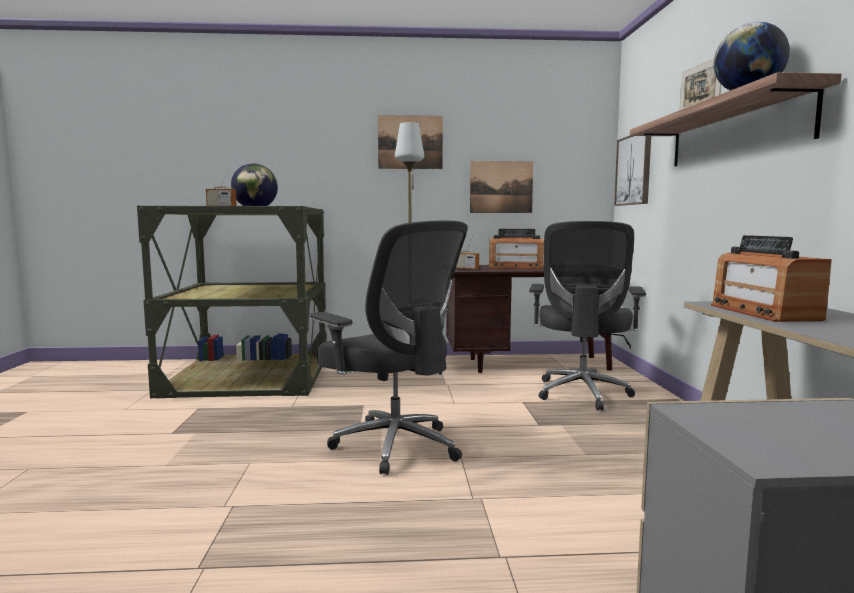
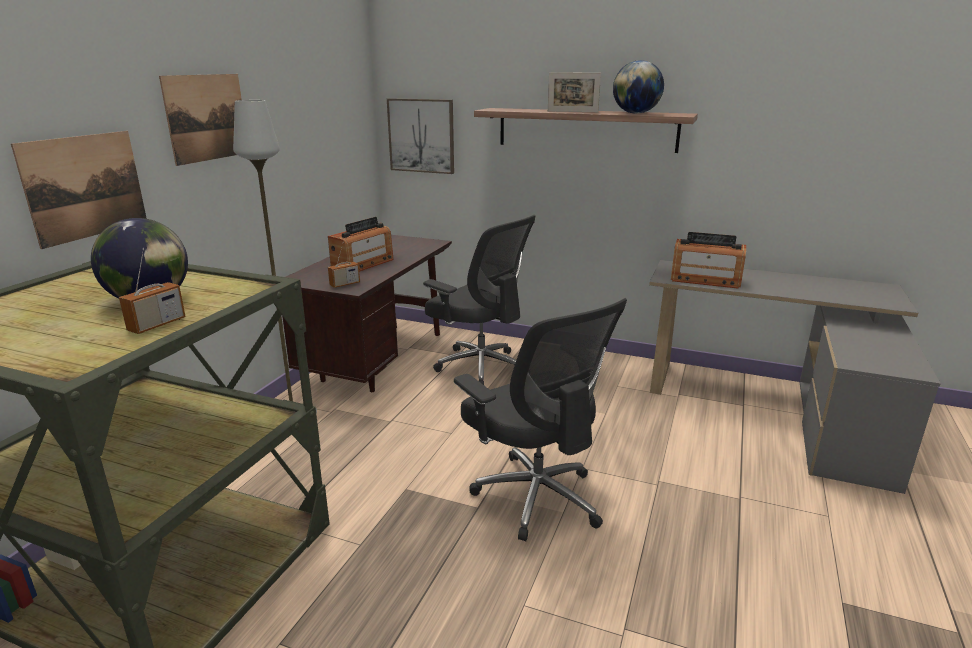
camera: 65 degrees left, 15 degrees up
(394, 445) = (535, 496): office chair -> office chair turned 75 degrees clockwise
(501, 187) = (303, 166): picture -> picture (85, 186)

